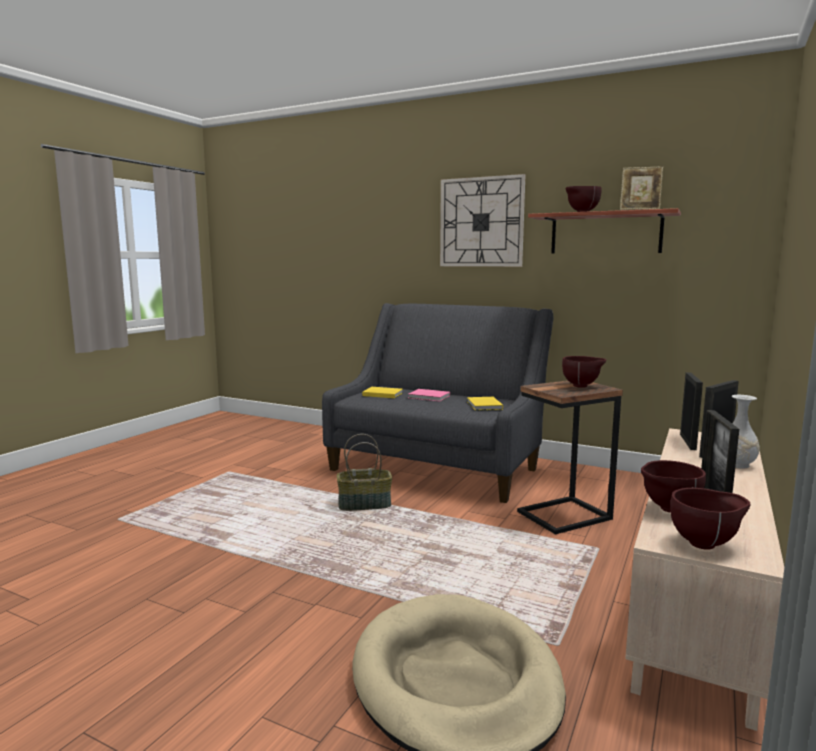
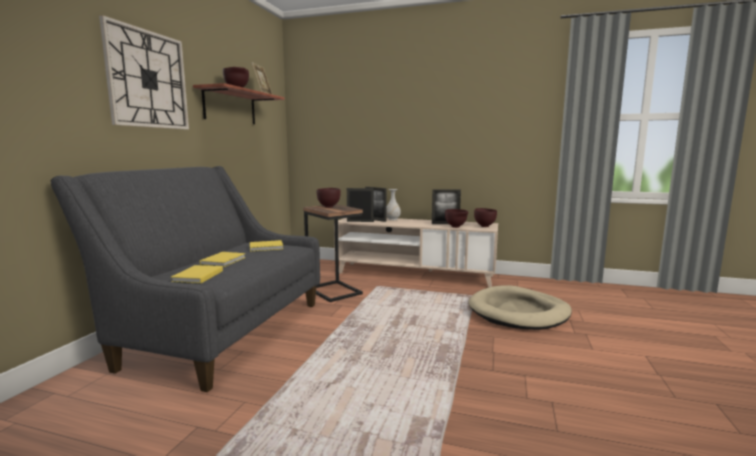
camera: 100 degrees left, 0 degrees up
(365, 504) = (321, 355): basket -> none
(429, 397) = (224, 261): pink book -> yellow book

